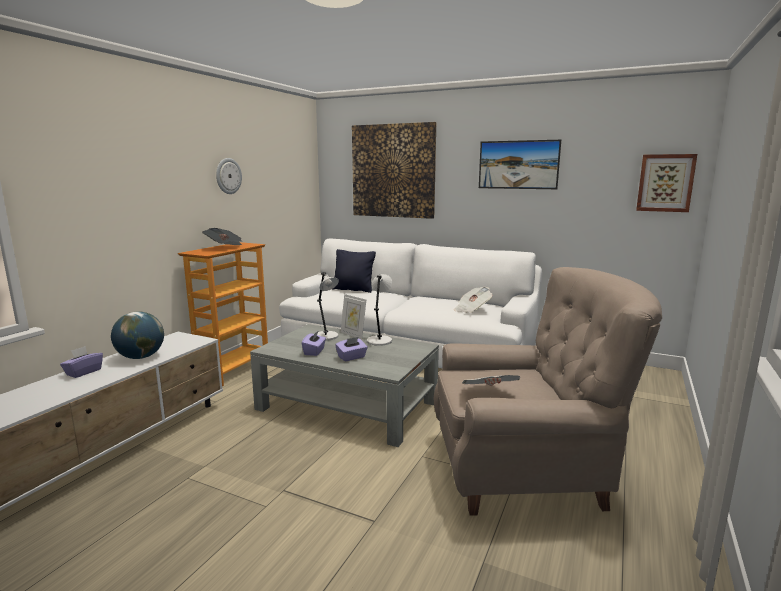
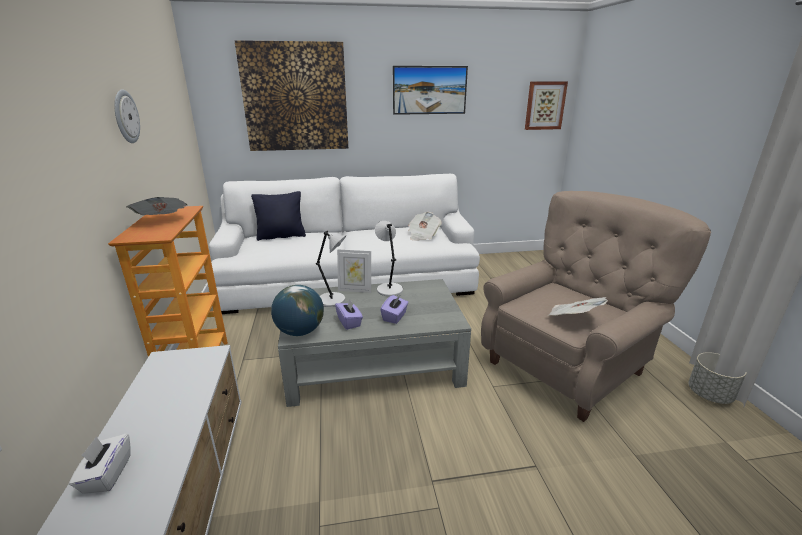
camera: 35 degrees left, 10 degrees up
(83, 372) = (106, 475): purple tissue box -> white tissue box
(140, 357) = (163, 411): globe -> globe (300, 332)
(679, 566) = (710, 395): none -> grey planter

